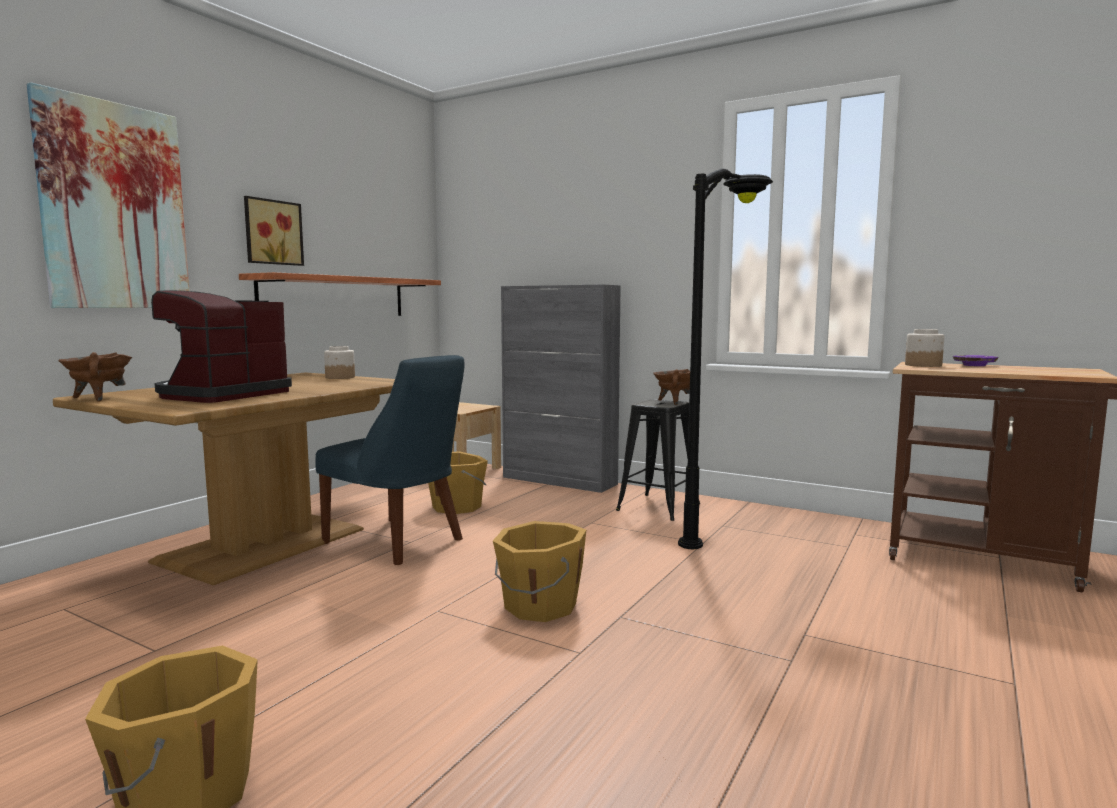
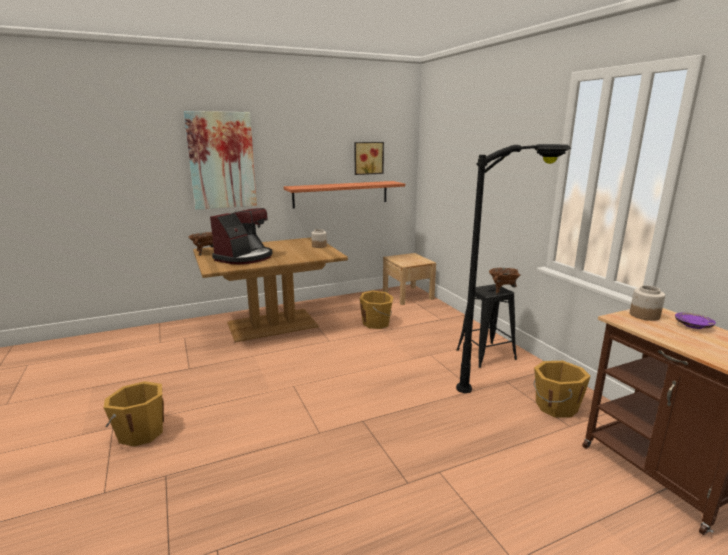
camera: 35 degrees right, 10 degrees up
(222, 395) = (245, 257): coffee machine -> coffee machine turned 150 degrees clockwise
(272, 232) = (303, 162): picture -> picture (368, 158)
(398, 542) = (324, 339): blue chair -> none
(539, 606) = (336, 400): orange bucket -> orange bucket (555, 406)
(559, 481) = (454, 318): grey cabinet -> none

